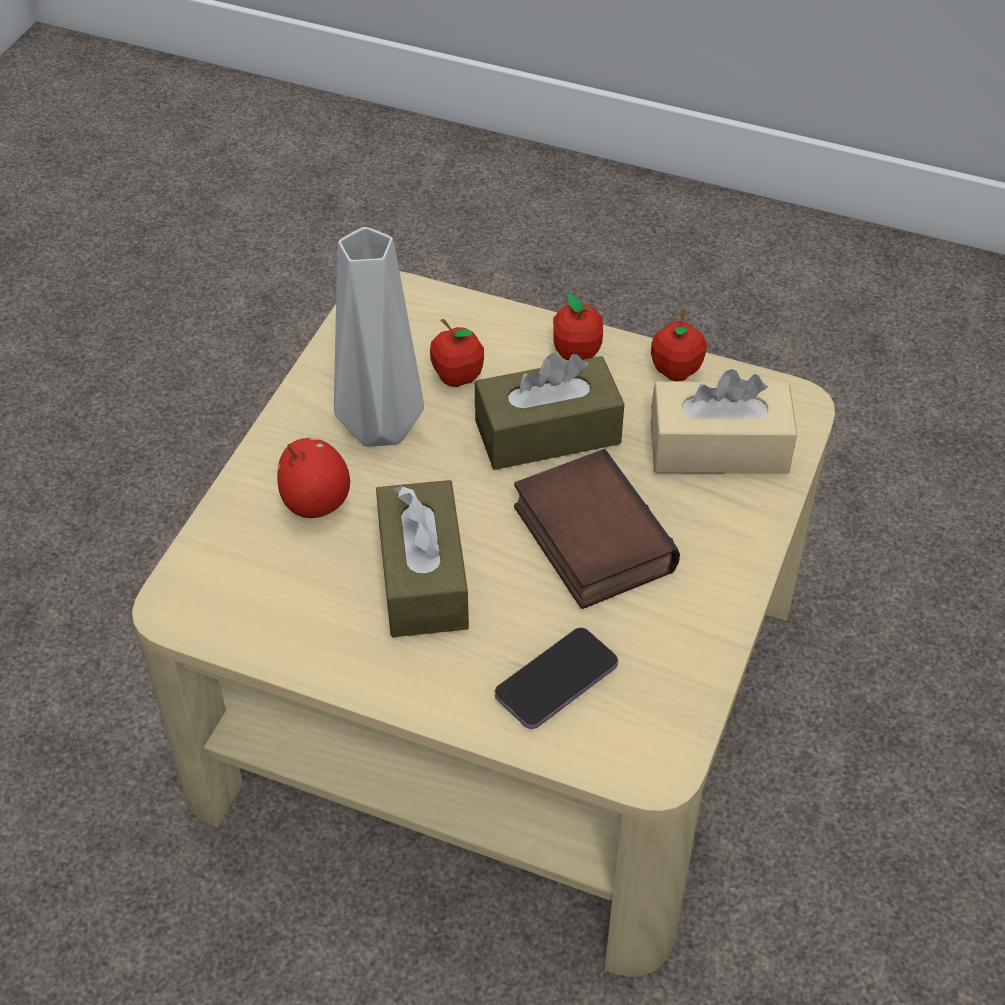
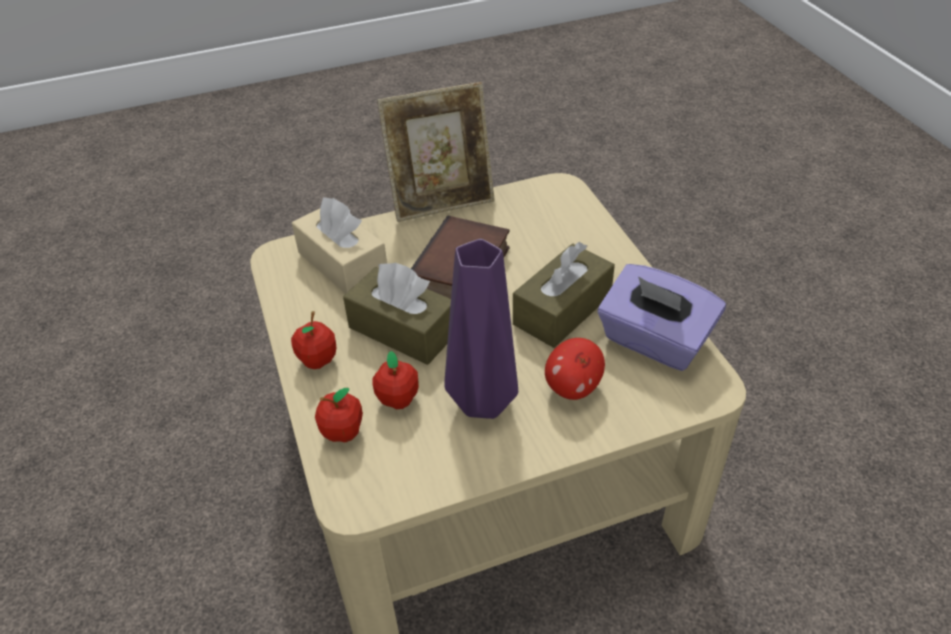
camera: 130 degrees left, 5 degrees down
(284, 615) = (654, 341): none -> purple tissue box
(381, 431) = (485, 400): grey vase -> purple vase
(556, 681) = (558, 232): phone -> none
(676, 370) = (293, 310): apple -> apple (342, 432)
(756, 612) = (442, 201): none -> picture frame

